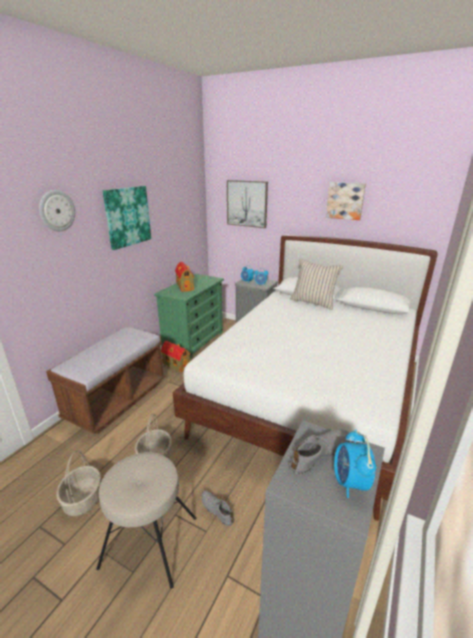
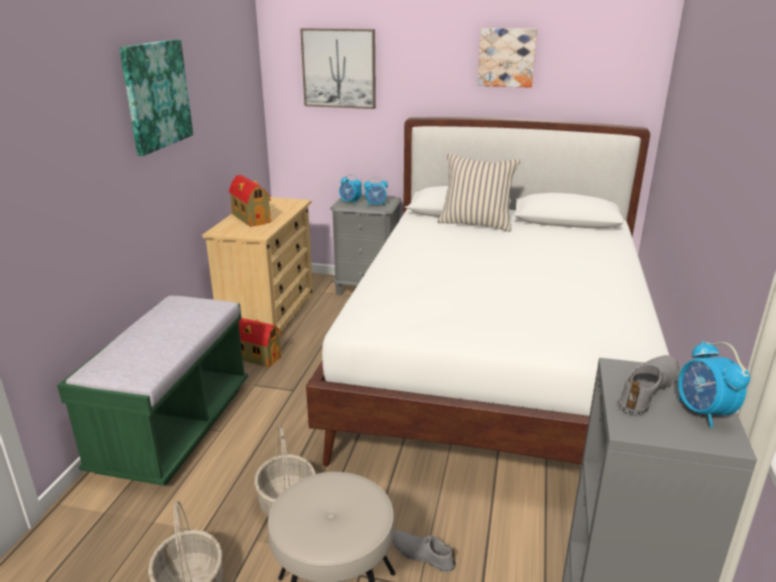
camera: 15 degrees left, 0 degrees up
(57, 210) = (56, 85): wall clock -> none
(117, 400) = (174, 428): brown bench -> green bench
(194, 341) = (269, 315): green dresser -> beige dresser

